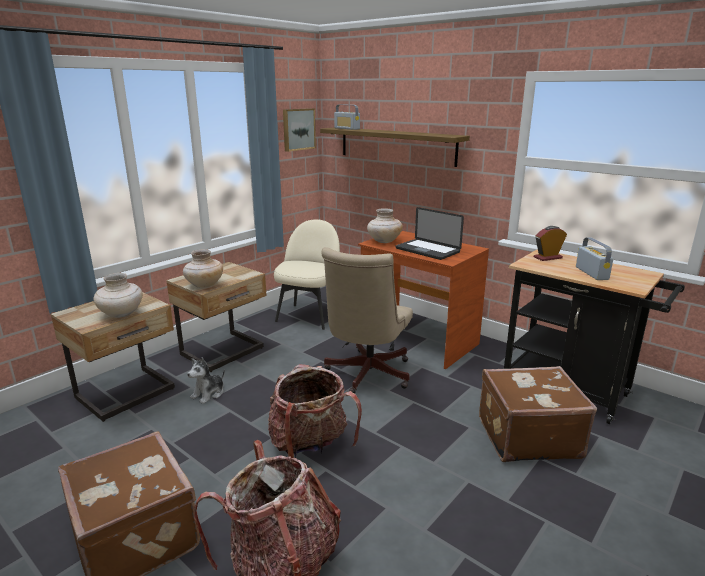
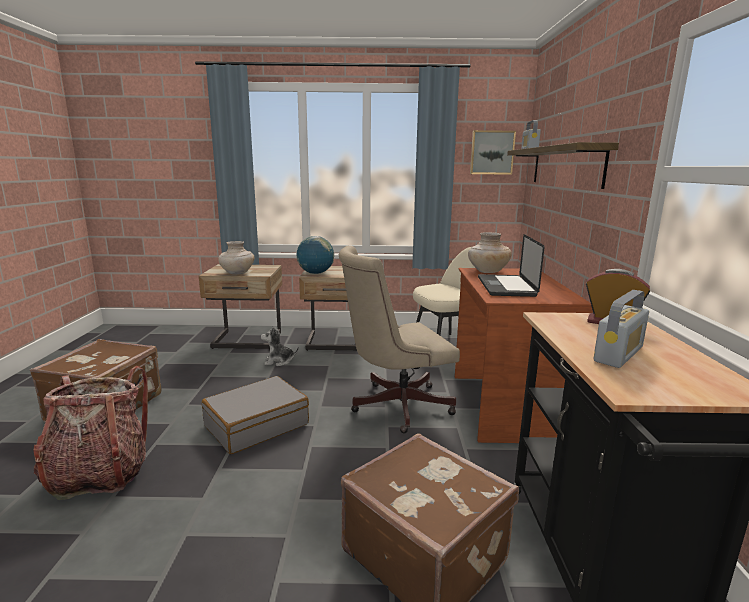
camera: 50 degrees right, 5 degrees down
(204, 285) = (315, 273): beige vase -> globe
(310, 446) = (256, 425): backpack -> grey suitcase

